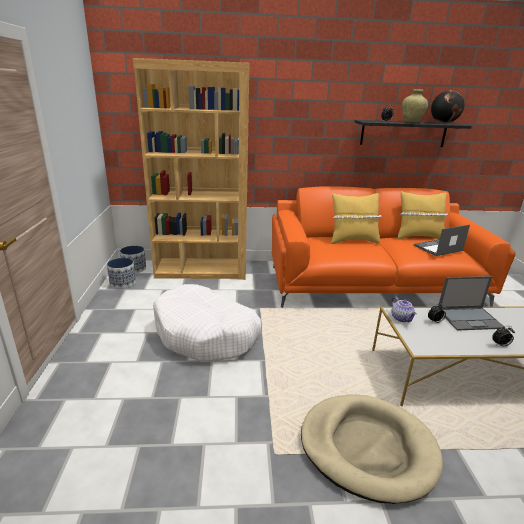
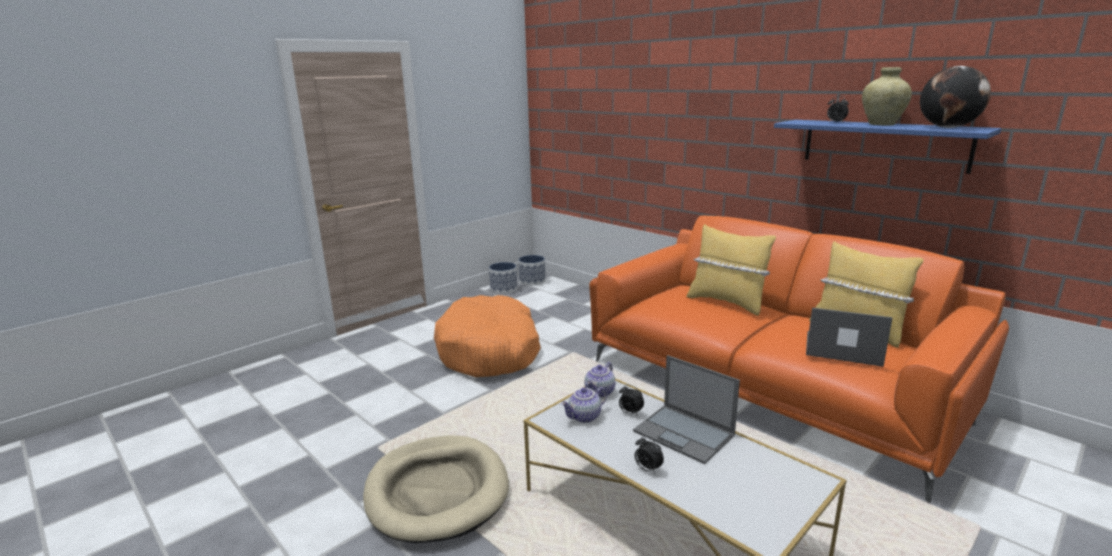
camera: 50 degrees right, 5 degrees down
(202, 270) = (586, 301): brown bookcase -> none
(206, 334) = (489, 351): white dog bed -> orange dog bed
(403, 133) = (884, 144): black shelf -> blue shelf
(427, 336) = (585, 417): none -> teapot

